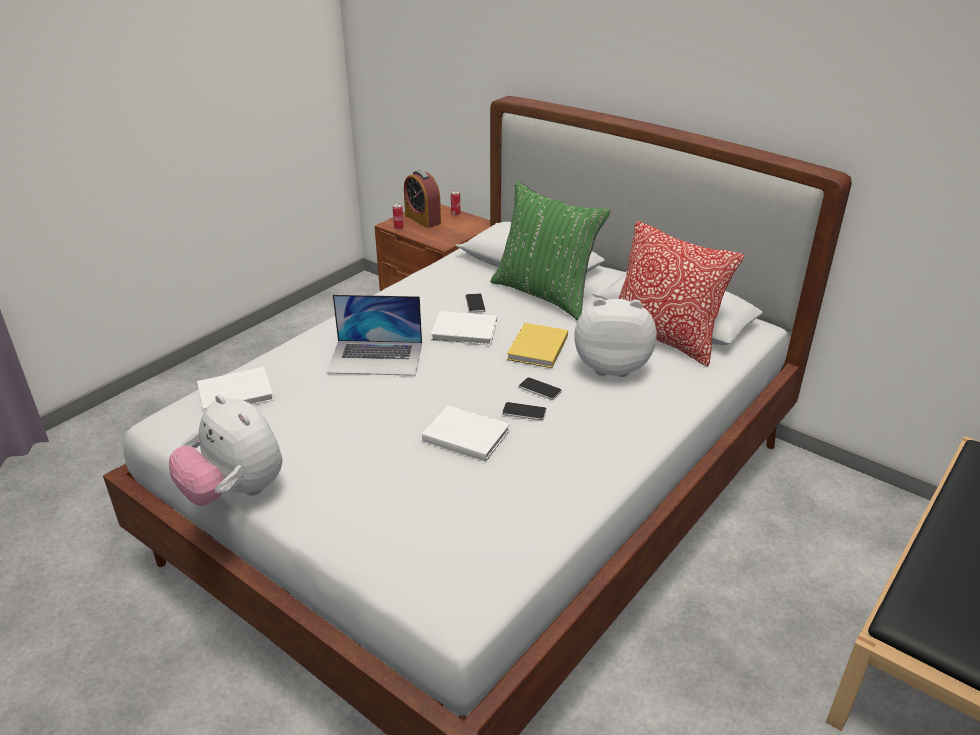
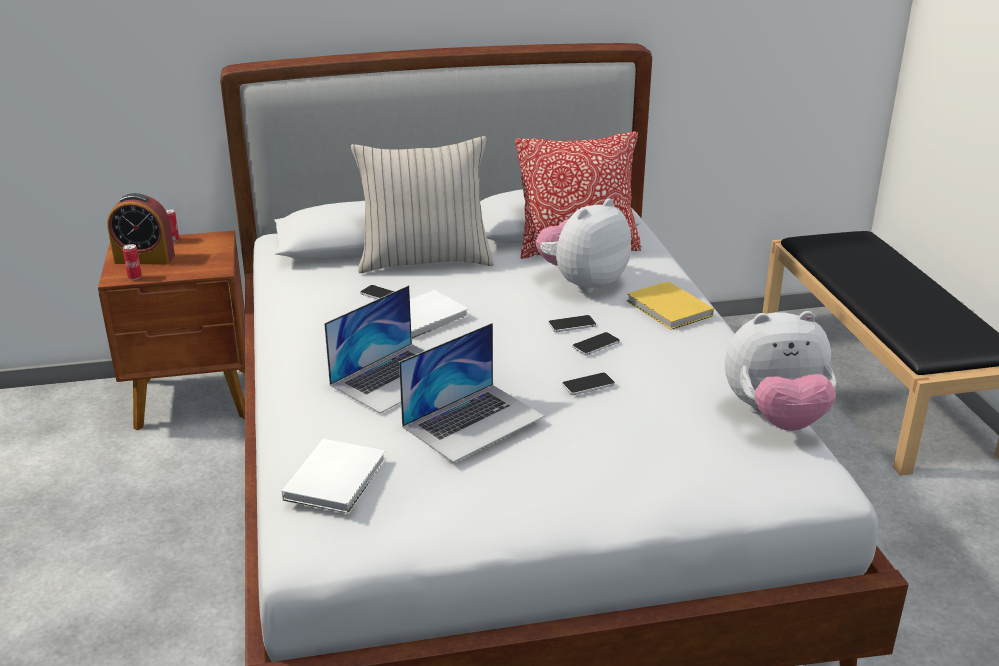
camera: 50 degrees left, 5 degrees down
(235, 492) = (510, 544): plush toy -> plush toy (775, 417)
(353, 410) = (473, 421): none -> laptop
(465, 434) = (588, 385): white book -> phone
(536, 348) = (506, 300): yellow book -> yellow book (669, 309)
(545, 294) = (424, 261): green pillow -> beige pillow

